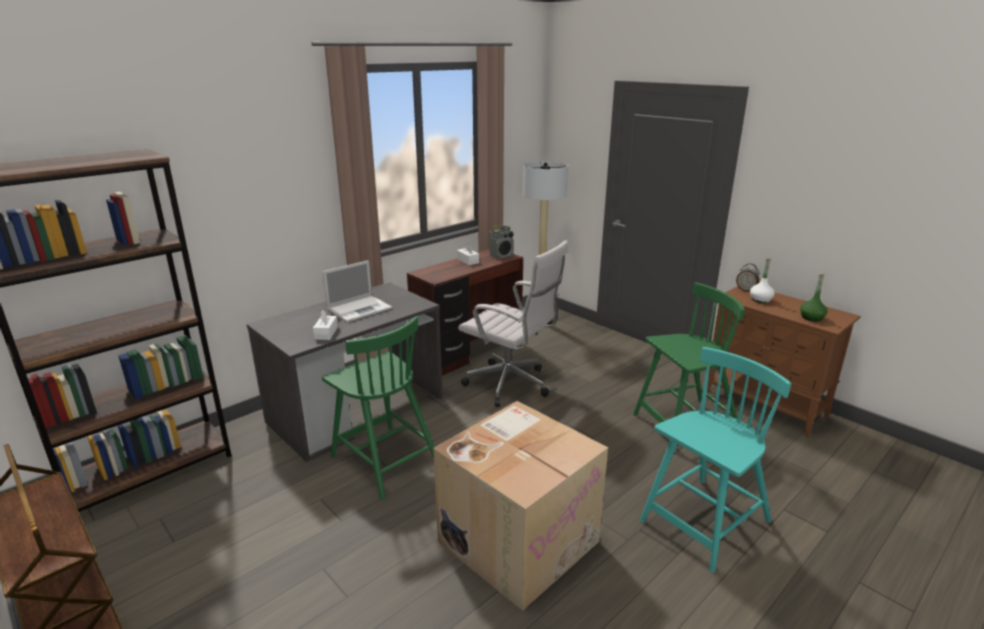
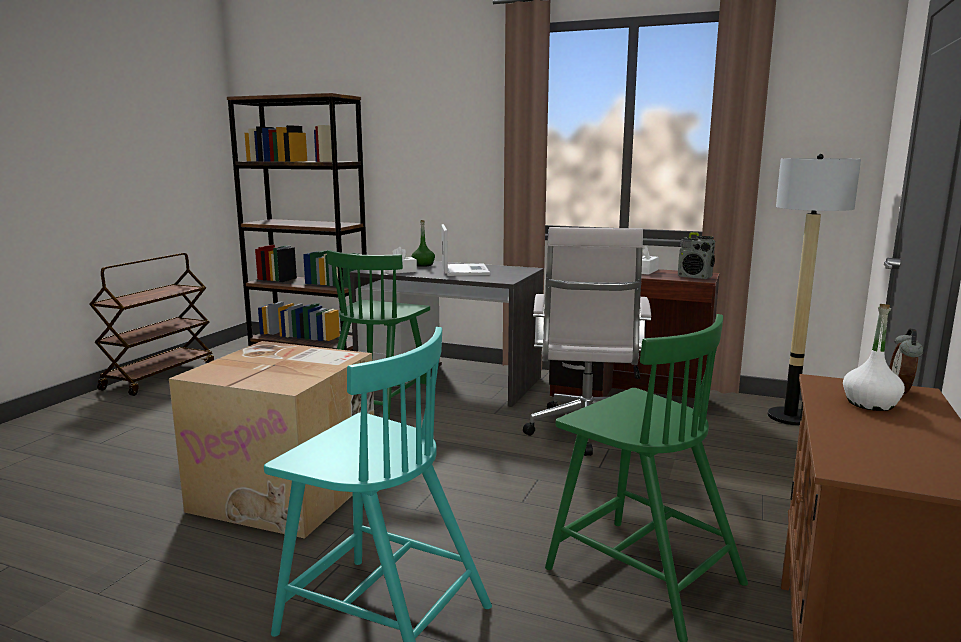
camera: 65 degrees right, 10 degrees down
(360, 308) = (464, 270): laptop -> laptop turned 120 degrees counterclockwise
(811, 317) = (864, 449): green bottle -> green bottle (423, 265)

